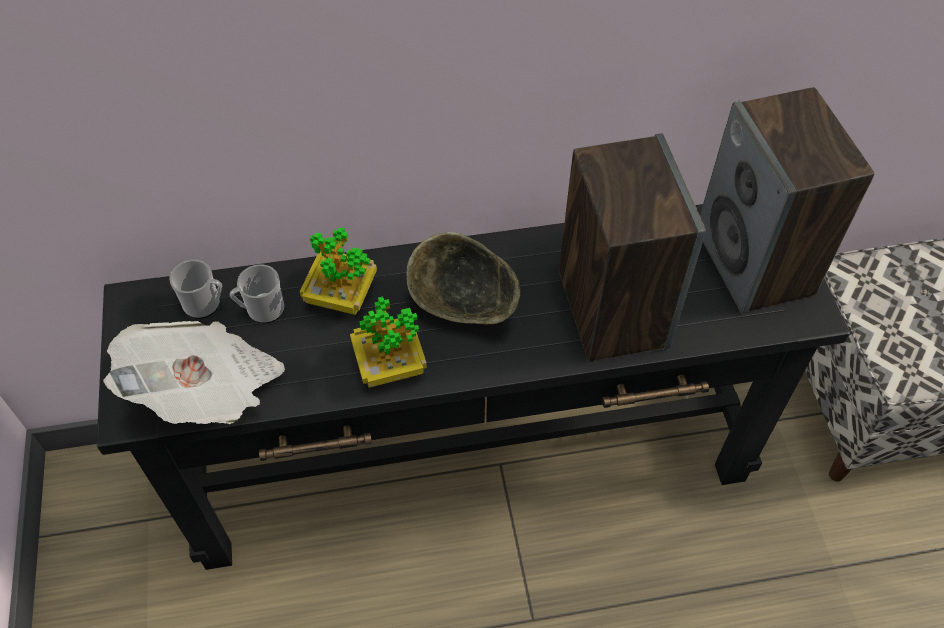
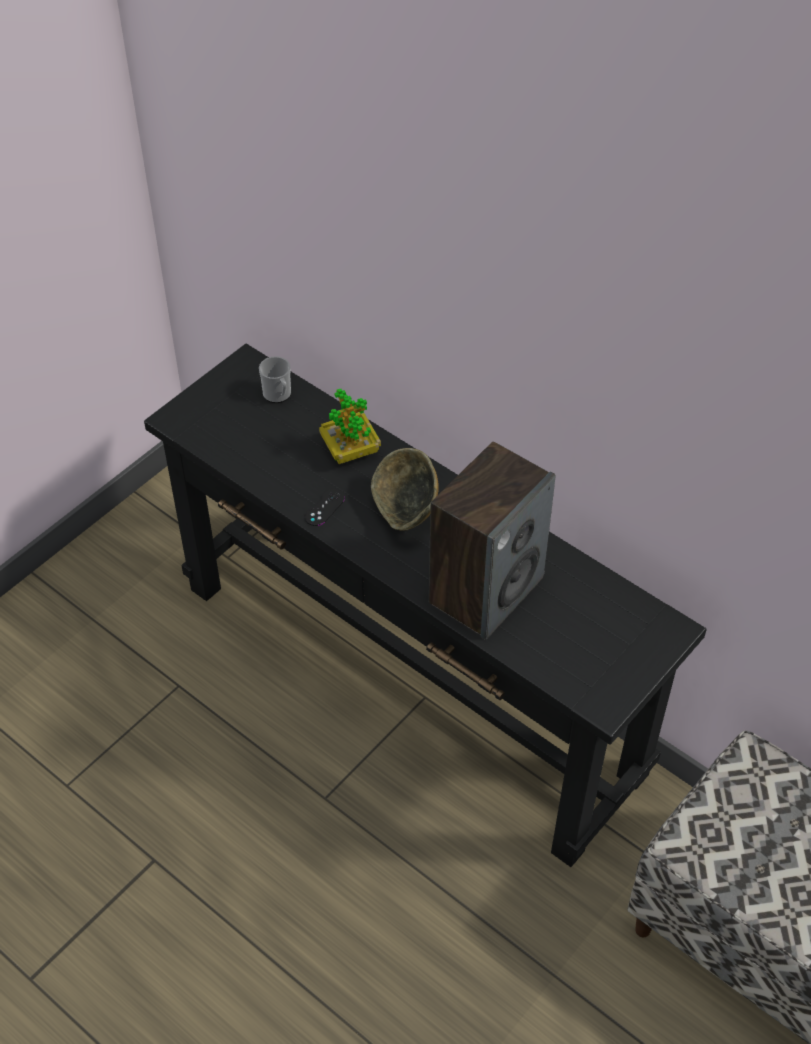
camera: 50 degrees right, 5 degrees down
(207, 390) = (223, 439): newspaper -> none
(261, 310) = (301, 422): mug -> none
(390, 365) = (324, 507): potted plant -> black game controller
(755, 262) = (616, 647): speaker -> none

